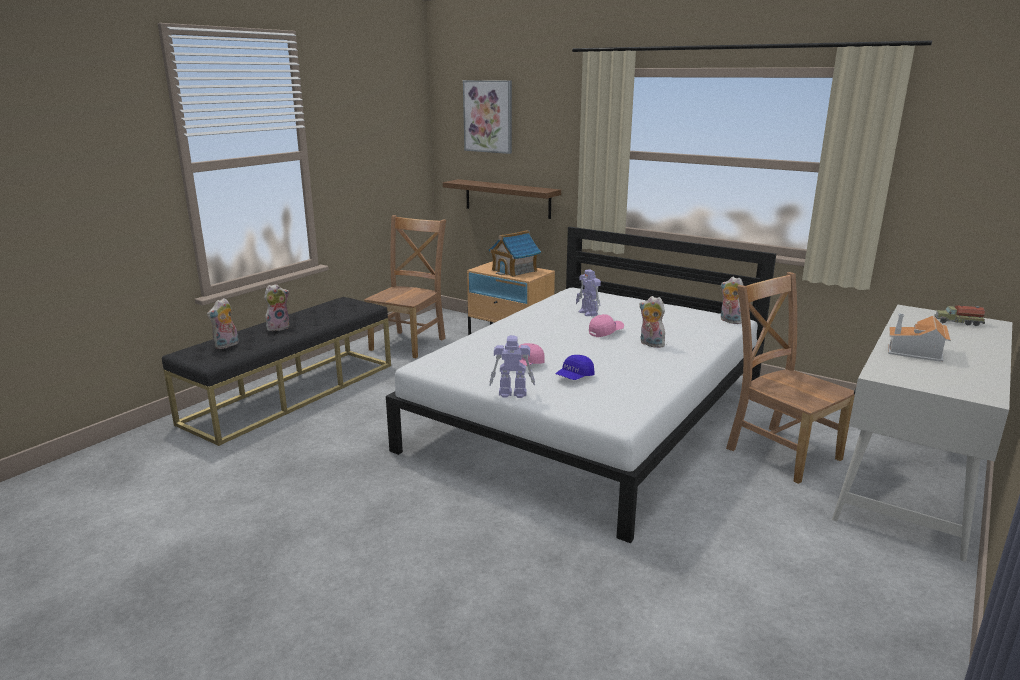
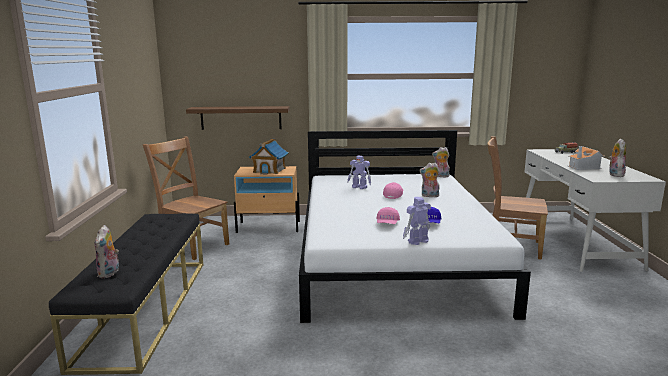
camera: 35 degrees left, 5 degrees down
(278, 327) = (132, 247): plush toy -> plush toy (614, 174)
(409, 343) = (193, 246): brown chair -> brown chair turned 45 degrees counterclockwise
(488, 116) = (219, 54): picture -> none

